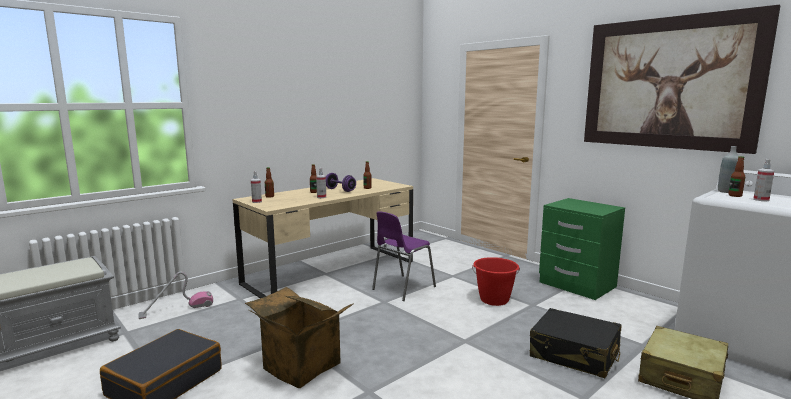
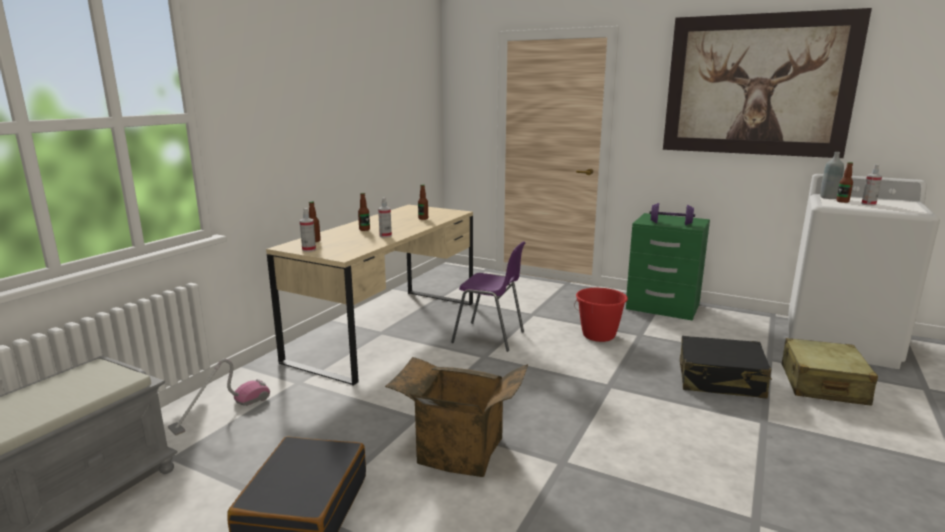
camera: 20 degrees left, 5 degrees up
(340, 190) = (393, 224): purple dumbbell -> purple dumbbell (670, 223)
(402, 288) = (490, 337): purple chair -> purple chair turned 90 degrees counterclockwise

